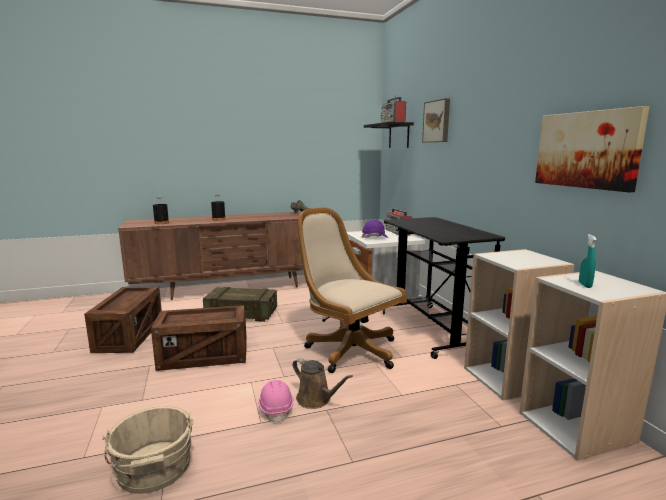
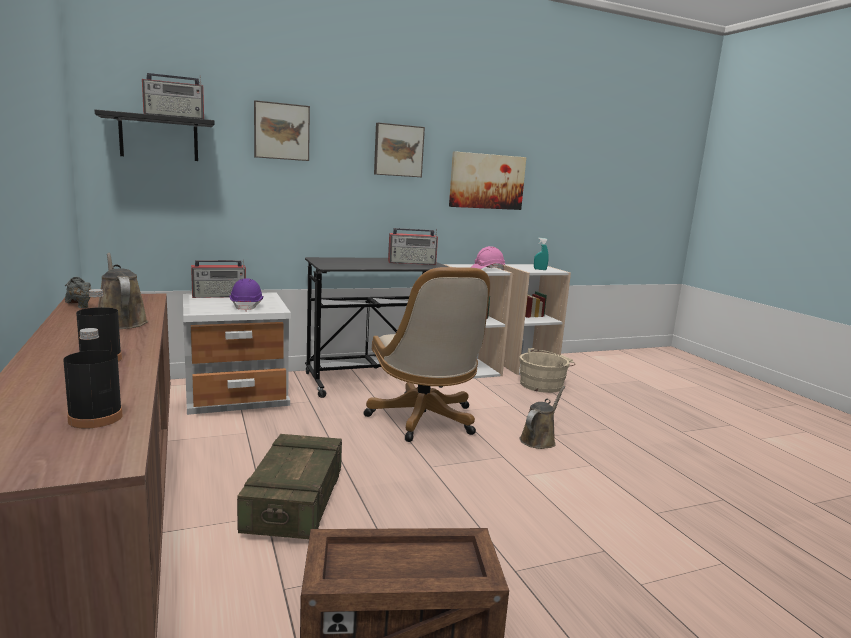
camera: 95 degrees left, 0 degrees up
(154, 470) = (695, 511): beige bucket -> beige bucket (543, 384)
(203, 356) = (471, 520): crate -> none
(271, 217) = (120, 322): none -> brown watering can
(276, 409) = (566, 458): pink hard hat -> pink hard hat (487, 270)
(347, 348) = (425, 422): office chair -> office chair turned 60 degrees counterclockwise
(457, 233) = (412, 263): none -> radio
(499, 123) = (398, 150): none -> picture

